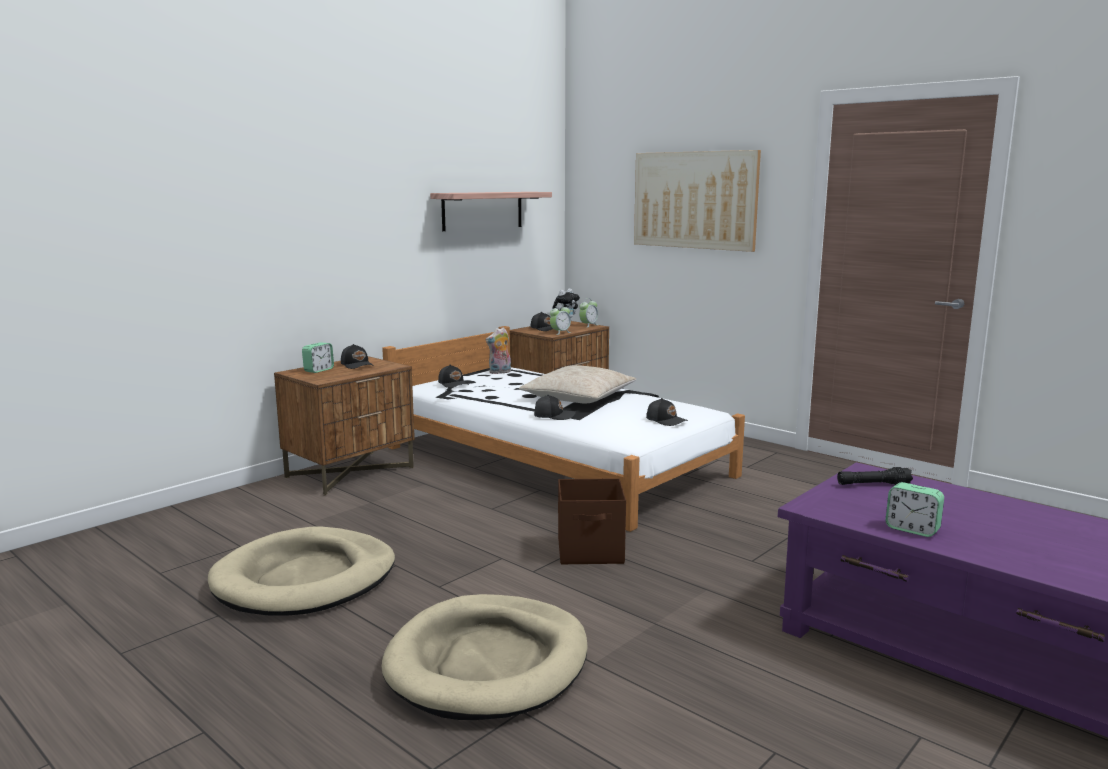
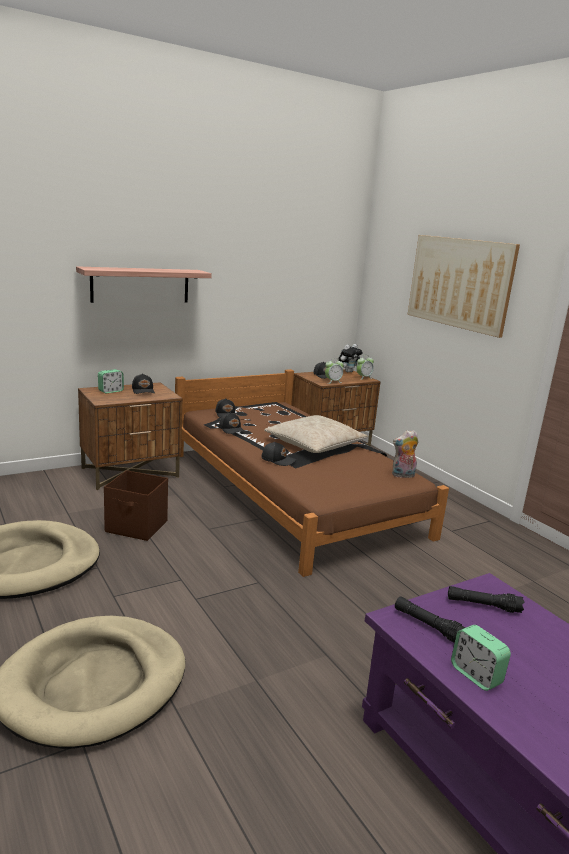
camera: 15 degrees right, 5 degrees up
(482, 210) = (281, 272): shelf -> shelf (140, 285)
(500, 372) = (274, 408): plush toy -> plush toy (403, 475)
(555, 461) = (291, 492): white bed -> brown bed
(591, 551) = (256, 590): brown storage box -> brown storage box (137, 527)
(666, 420) = (368, 482): black cap -> black cap (232, 429)
(842, 506) = (428, 626): none -> black flashlight

